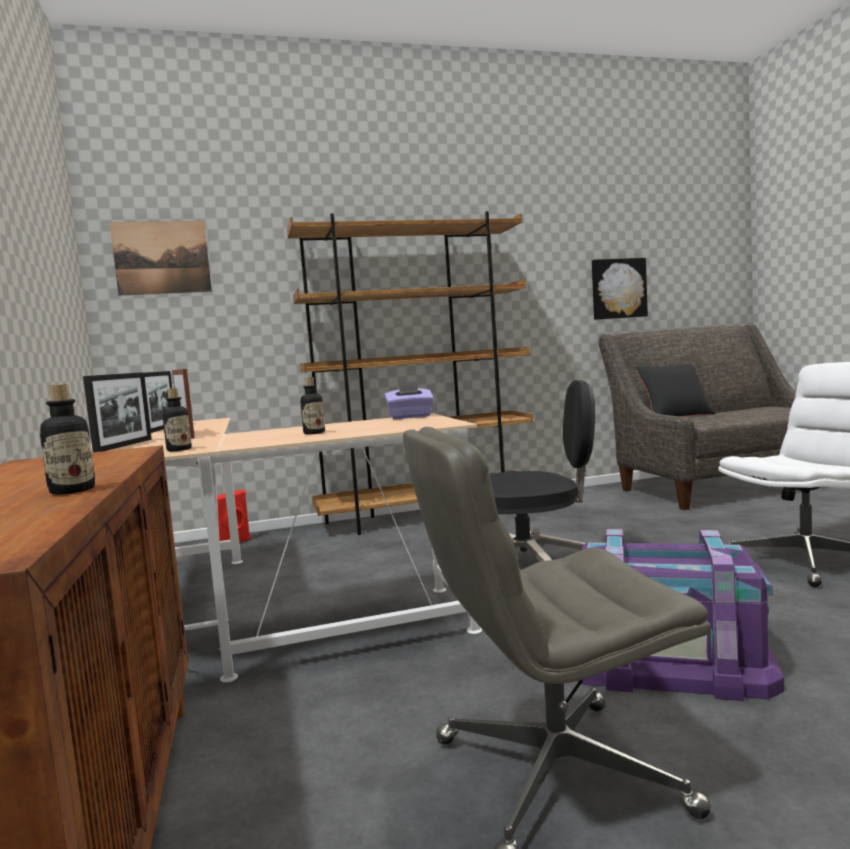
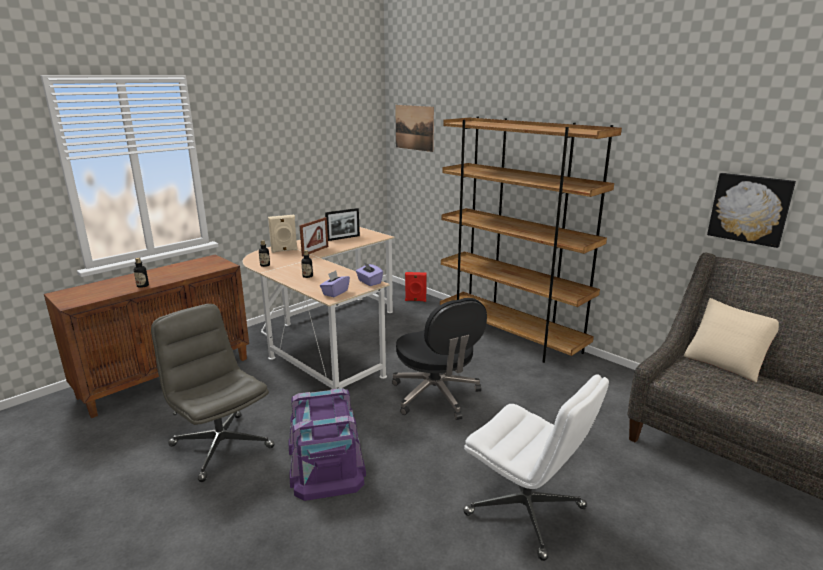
camera: 60 degrees right, 15 degrees up
(124, 445) = (284, 250): picture frame -> beige speaker
(427, 423) = (335, 292): none -> purple tissue box
(675, 415) = (726, 362): black pillow -> beige pillow

